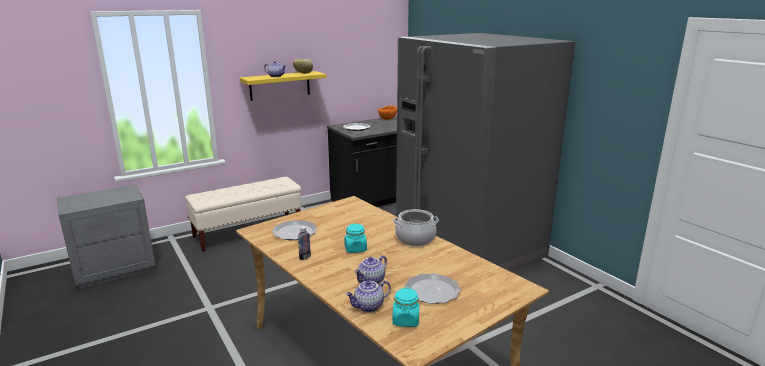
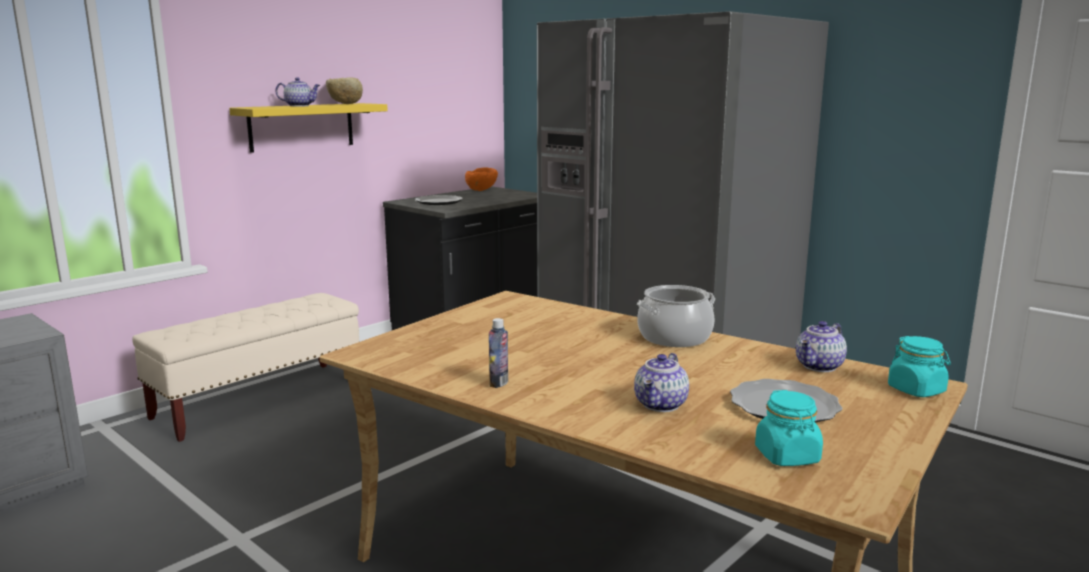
camera: 15 degrees left, 5 degrees down
(295, 232) = (444, 348): plate -> none
(355, 249) = (583, 361): turquoise jar -> turquoise jar (916, 390)
(369, 307) = (697, 444): teapot -> teapot (820, 367)

